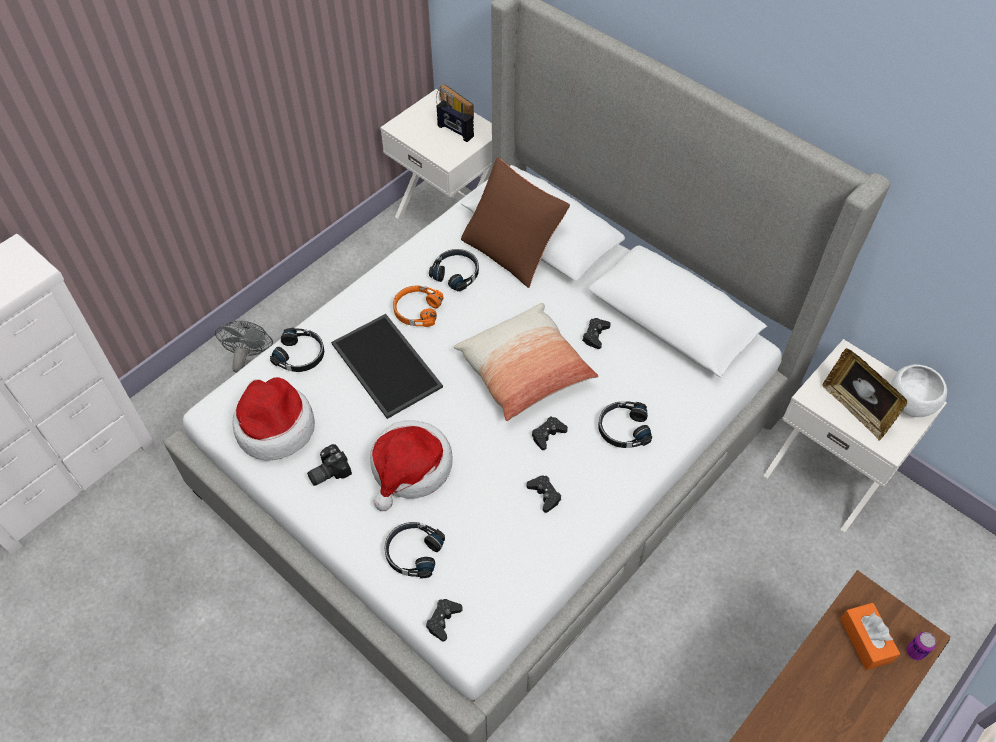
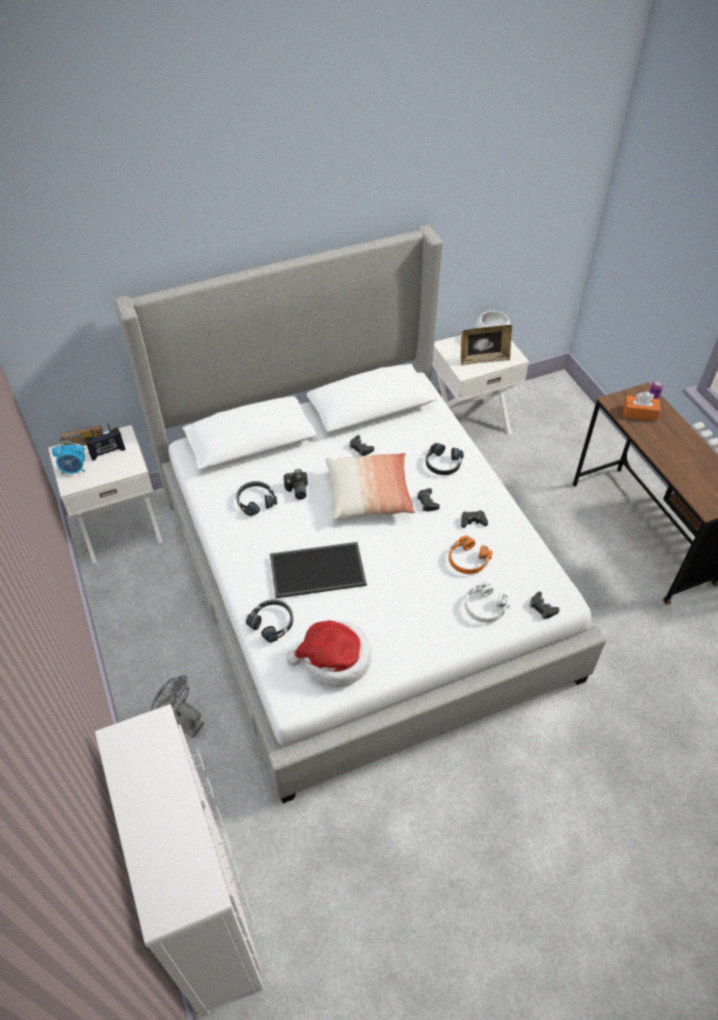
camera: 65 degrees left, 5 degrees down
(328, 471) = (392, 637): camera -> camera (296, 490)
(410, 468) = (415, 586): hat -> none
(413, 552) = (484, 607): black headphones -> white headphones
(417, 310) = (275, 536): orange headphones -> orange headphones (467, 560)
(418, 119) = (74, 469): none -> alarm clock
(512, 249) = (254, 462): brown pillow -> none

